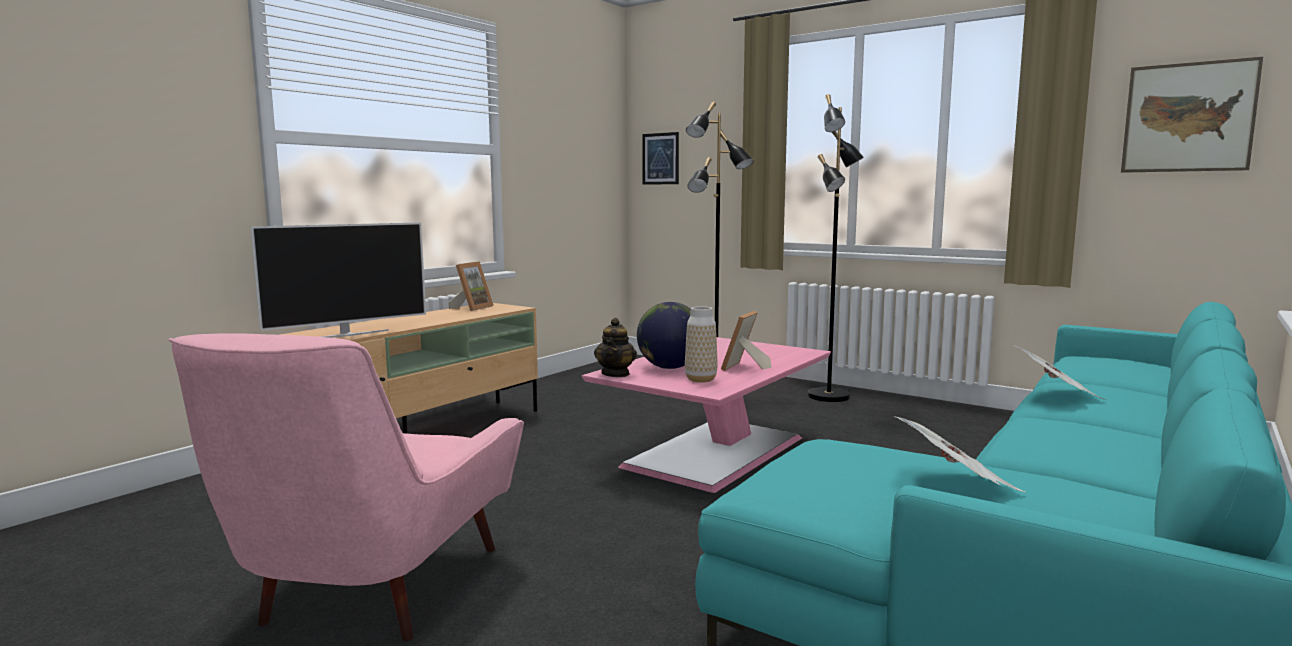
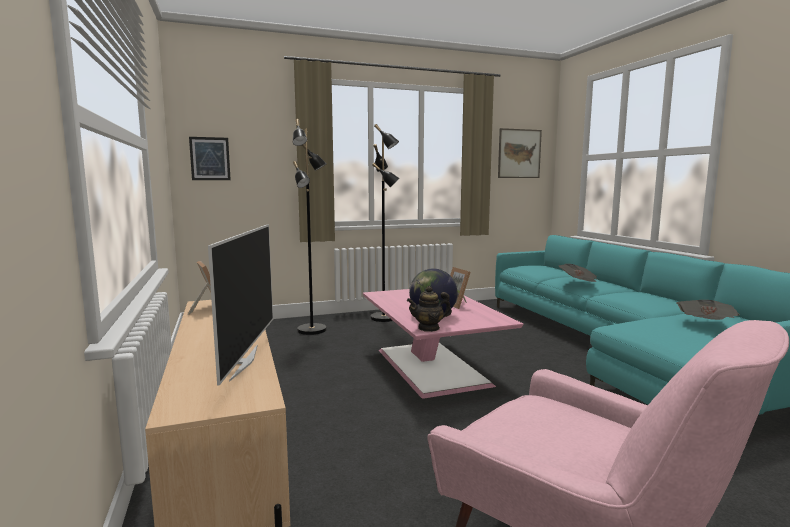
camera: 55 degrees left, 0 degrees up
(616, 374) = (429, 328): teapot -> teapot turned 120 degrees clockwise
(700, 379) = (473, 316): vase -> none

